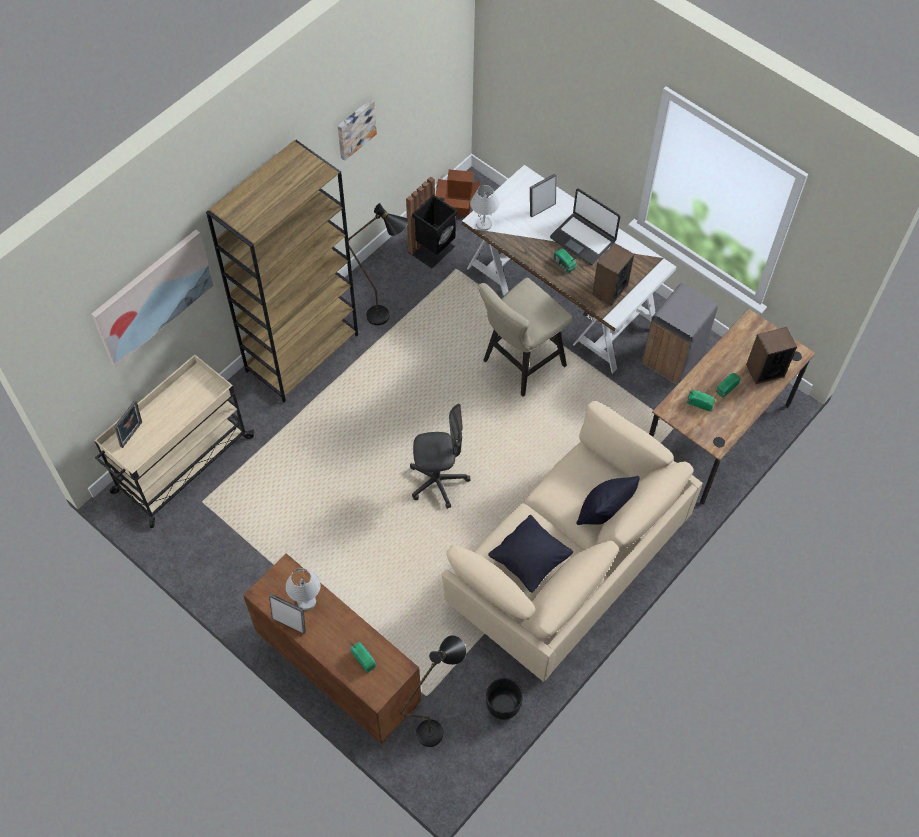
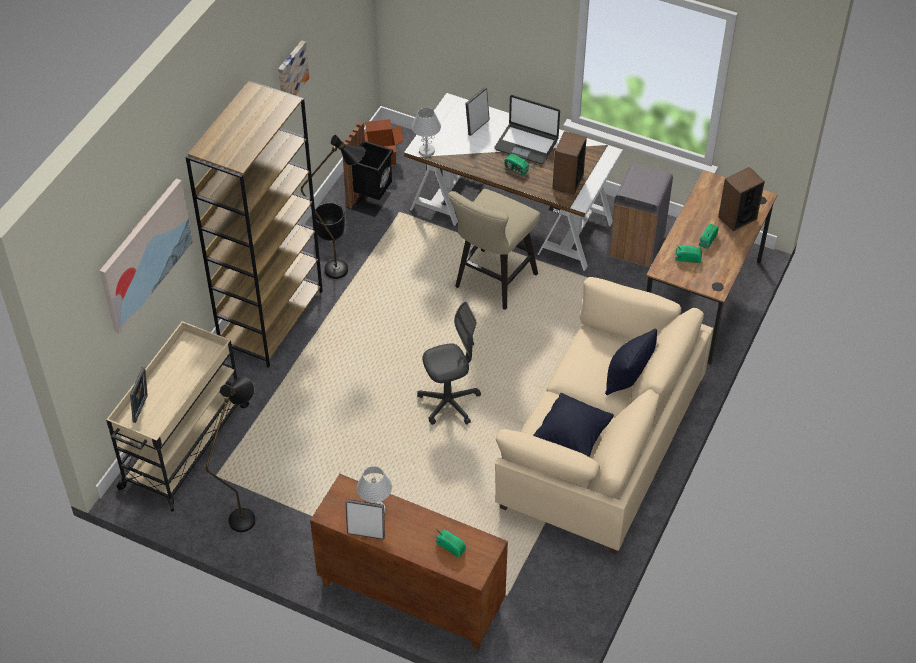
camera: 15 degrees left, 10 degrees down
(437, 726) = (526, 619): black floor lamp -> black floor lamp (247, 513)
(503, 705) = (584, 585): black planter -> black planter (330, 232)

